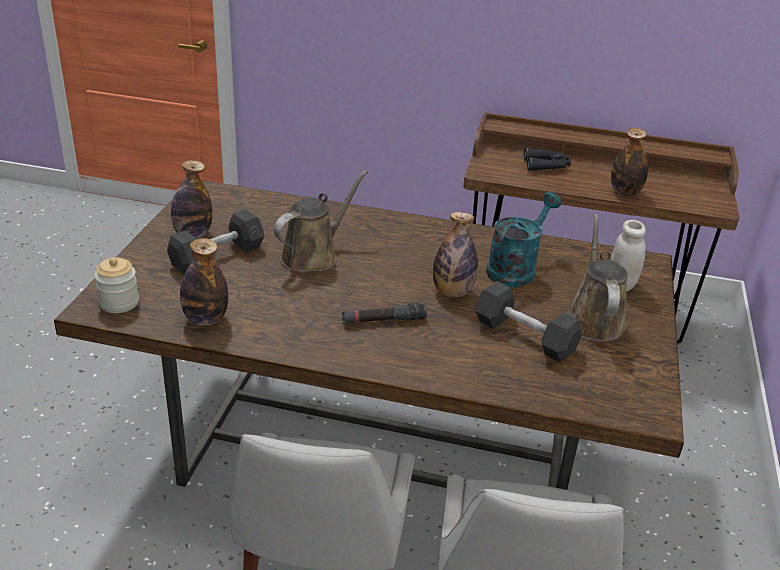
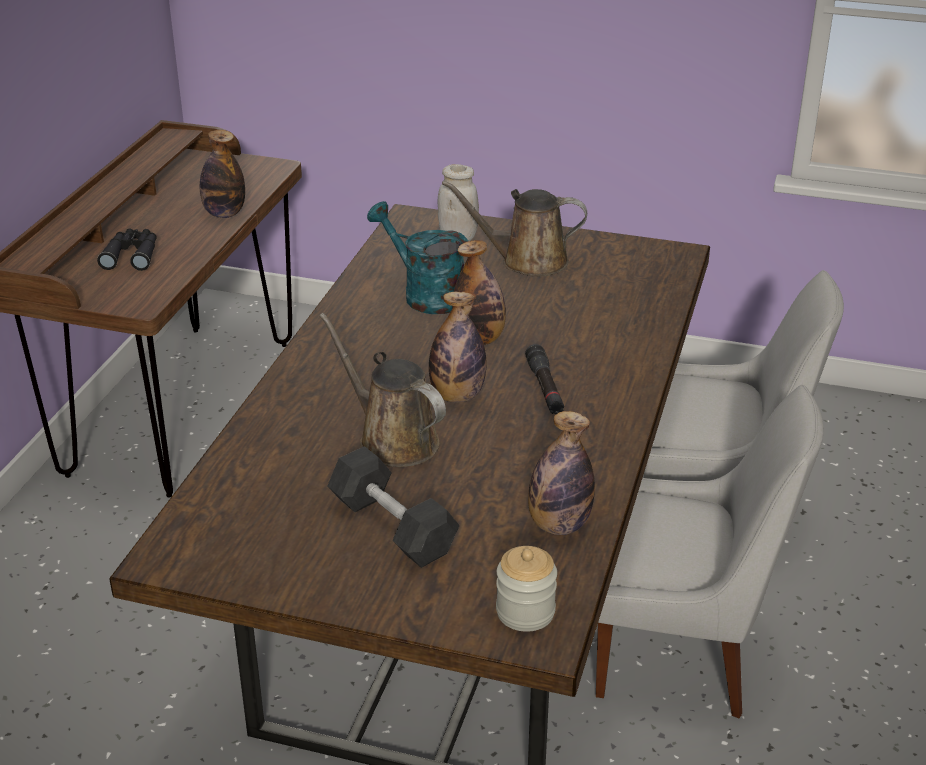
camera: 85 degrees left, 0 degrees up
(192, 235) = (324, 557): bottle -> bottle (457, 396)
(524, 336) = (564, 302): grey dumbbell -> none

